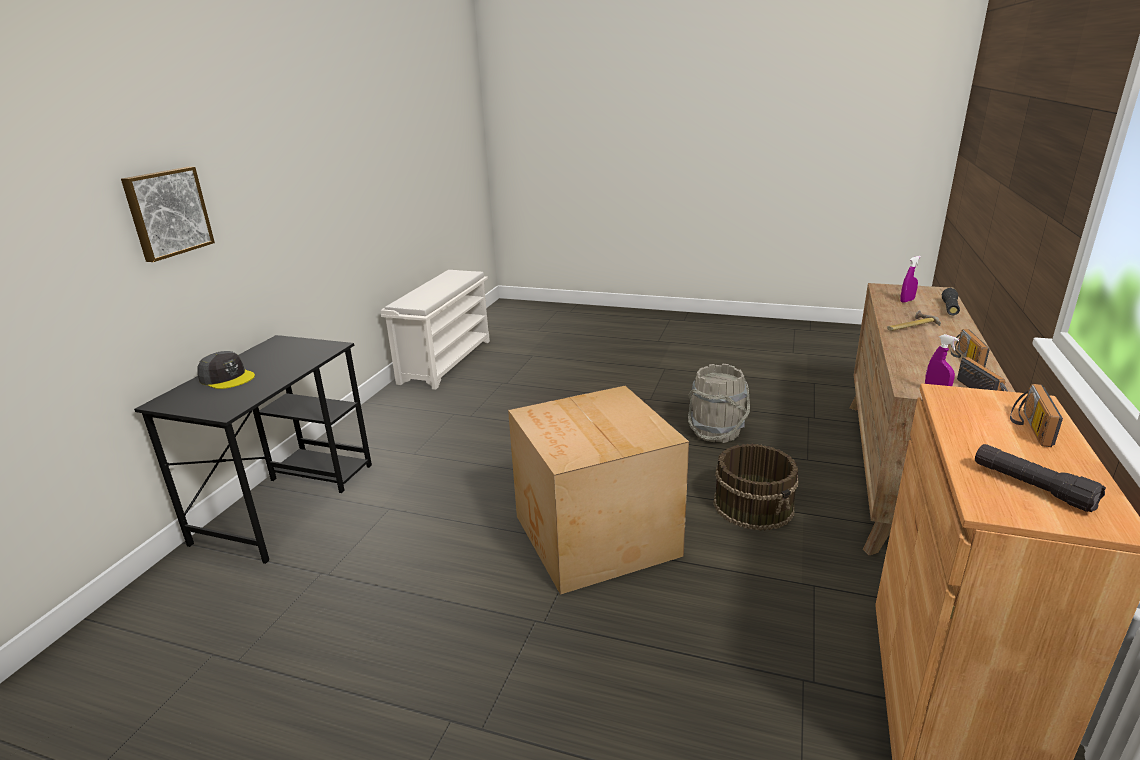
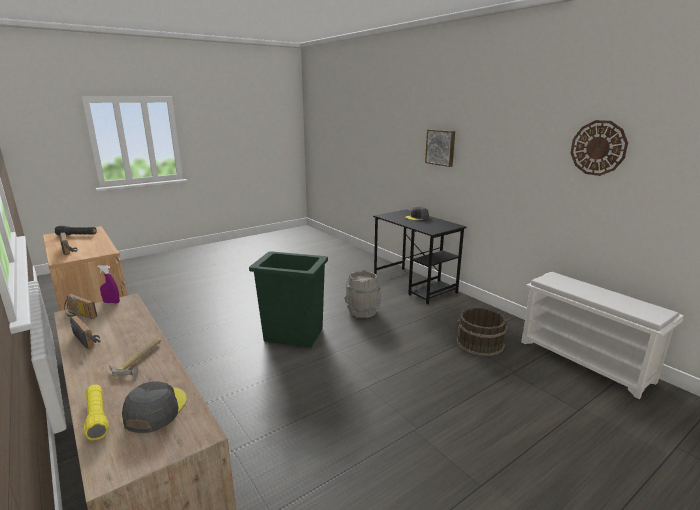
camera: 125 degrees right, 5 degrees down
(364, 142) = (598, 148): none -> wall clock
(595, 537) = (293, 334): cardboard box -> green trash can
(716, 432) = (323, 431): grey bucket -> grey bucket (362, 311)
(754, 505) = (238, 390): brown bucket -> brown bucket (479, 343)
(907, 301) = (155, 410): purple spray bottle -> grey cap
(949, 308) = (97, 417): black flashlight -> yellow flashlight

